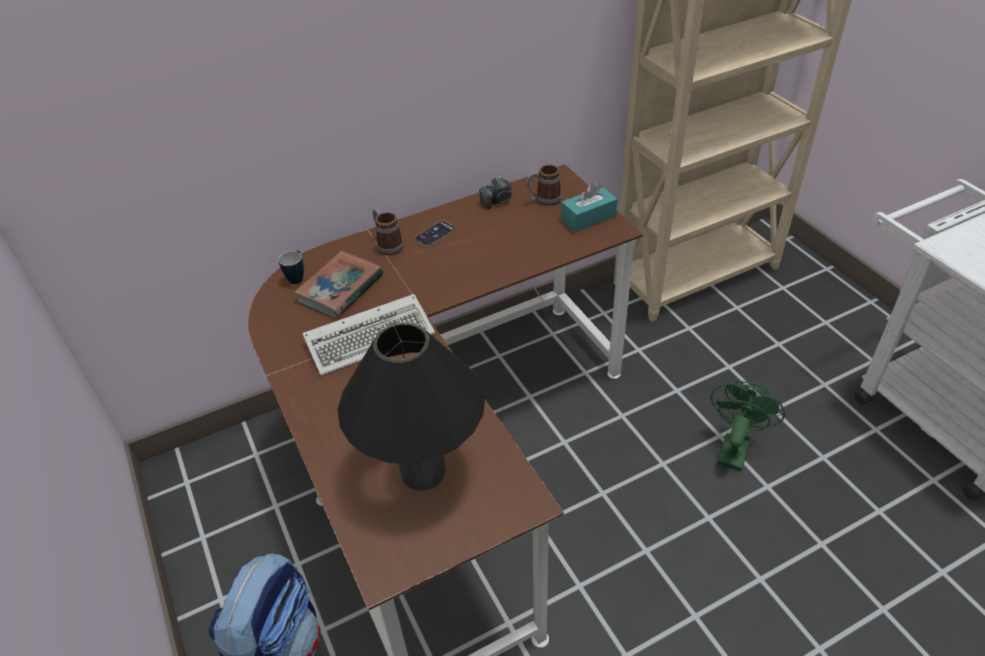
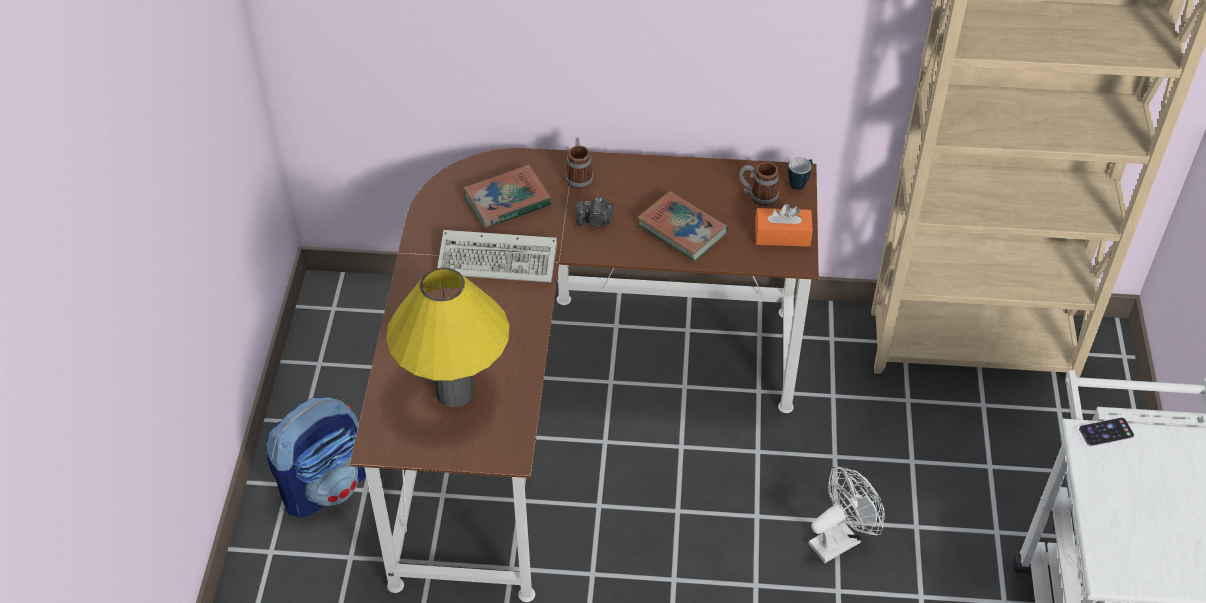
camera: 30 degrees right, 5 degrees up
(297, 277) = (481, 172): mug -> mug (800, 183)
(423, 472) = (455, 391): black table lamp -> yellow table lamp
(434, 234) = (628, 184): phone -> phone (1106, 432)
(497, 201) = (714, 176): camera -> camera (595, 221)
(508, 246) = (682, 229): none -> book
(588, 218) = (782, 235): turquoise tissue box -> orange tissue box
(734, 447) = (840, 539): green fan -> white fan

